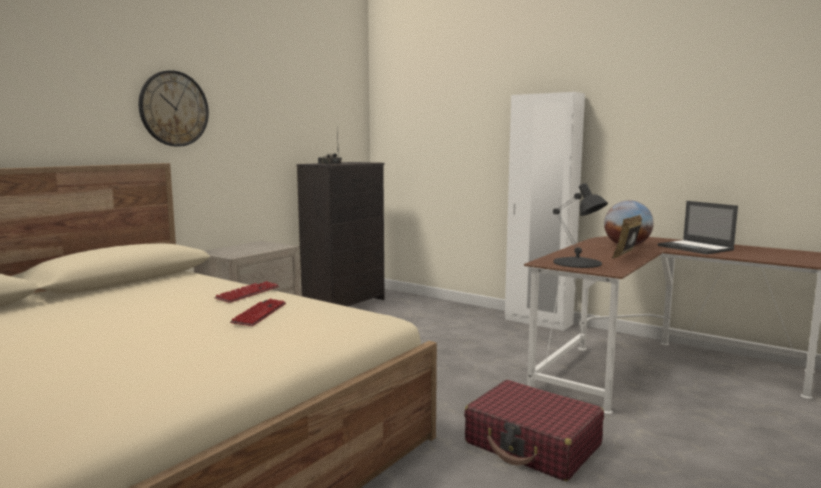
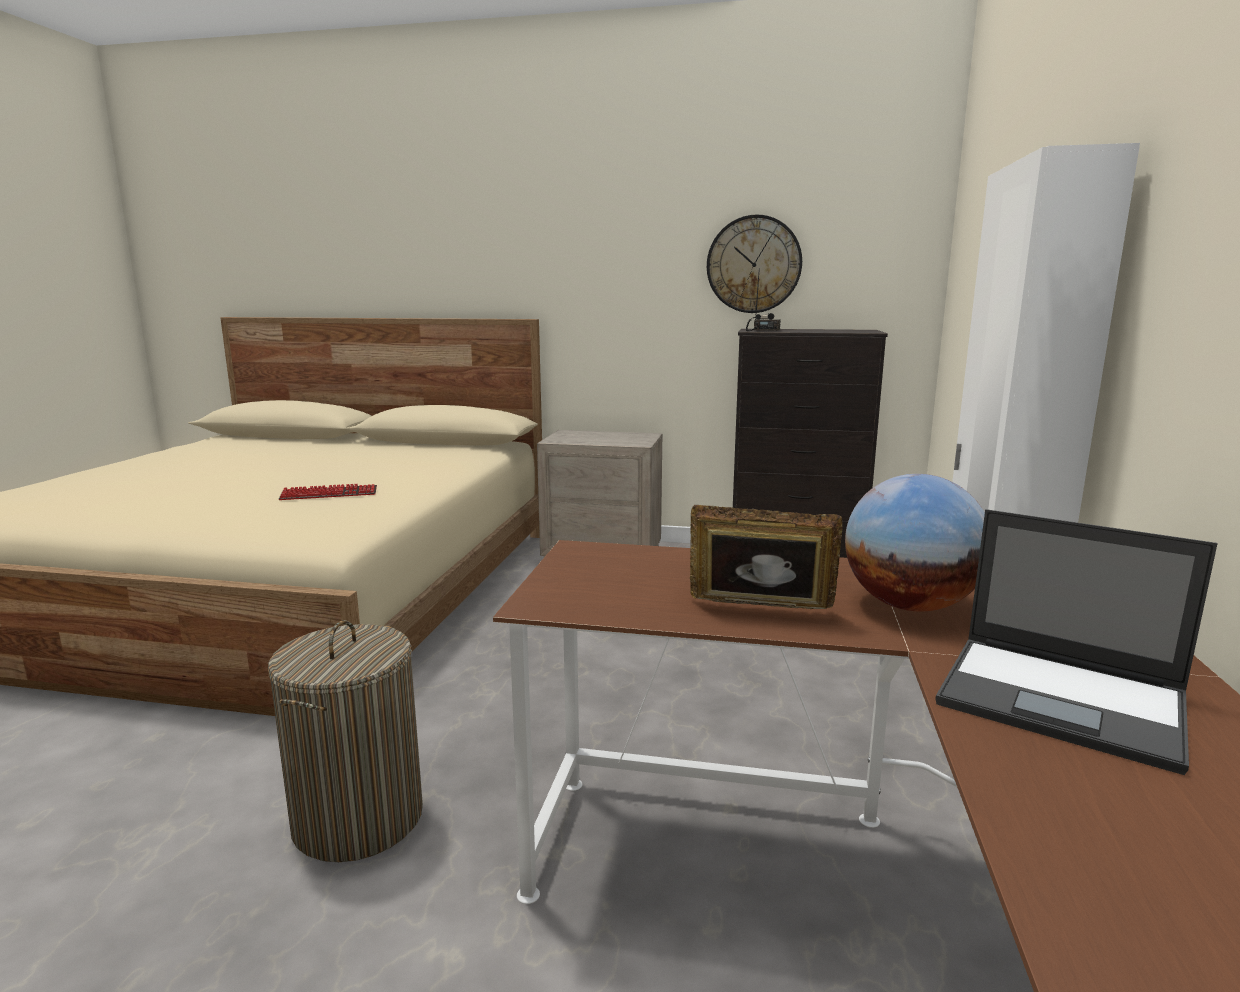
camera: 65 degrees right, 5 degrees up
(174, 109) = (555, 252): wall clock -> wall clock (754, 264)
(248, 293) = (414, 477): keyboard -> none
(533, 444) = (358, 819): red suitcase -> laundry basket
(577, 263) = (606, 573): black table lamp -> none
(696, 248) = (1064, 700): laptop -> laptop turned 90 degrees counterclockwise

